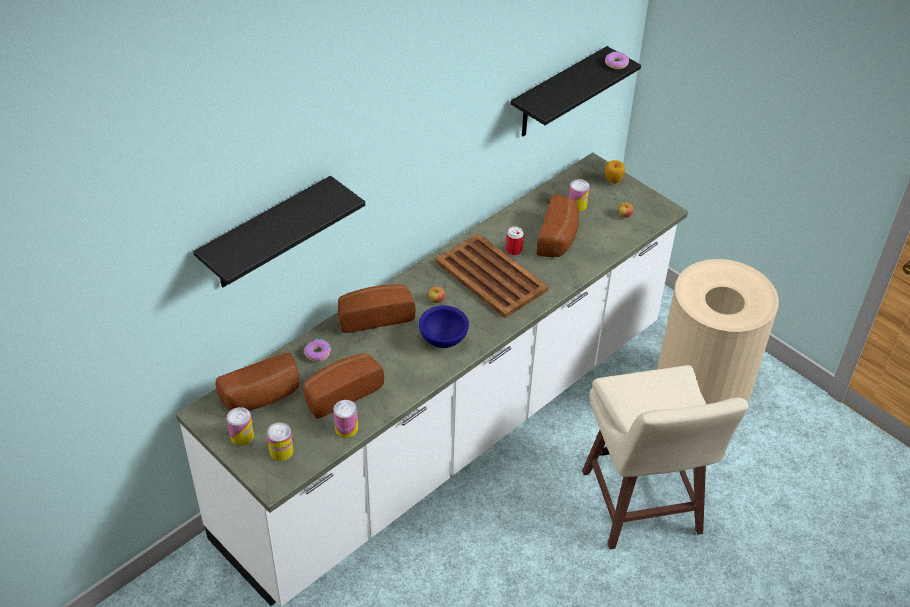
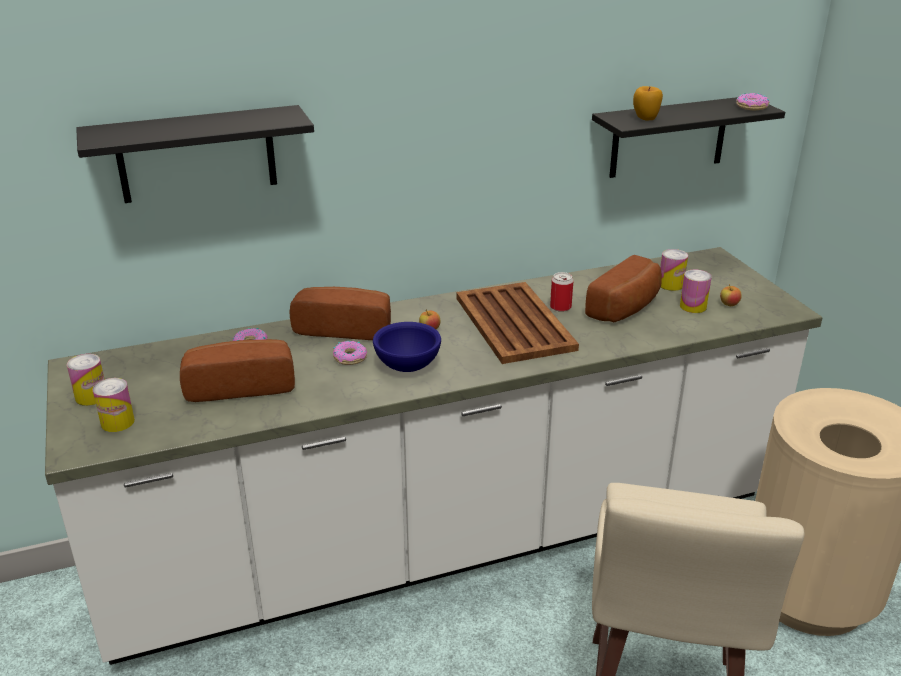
camera: 25 degrees right, 15 degrees down
(262, 397) = (151, 368): bread -> none
(346, 428) = (213, 420): can -> can (693, 306)
(398, 343) = (350, 357): none -> donut
(613, 181) = (732, 273): apple -> apple (645, 119)

